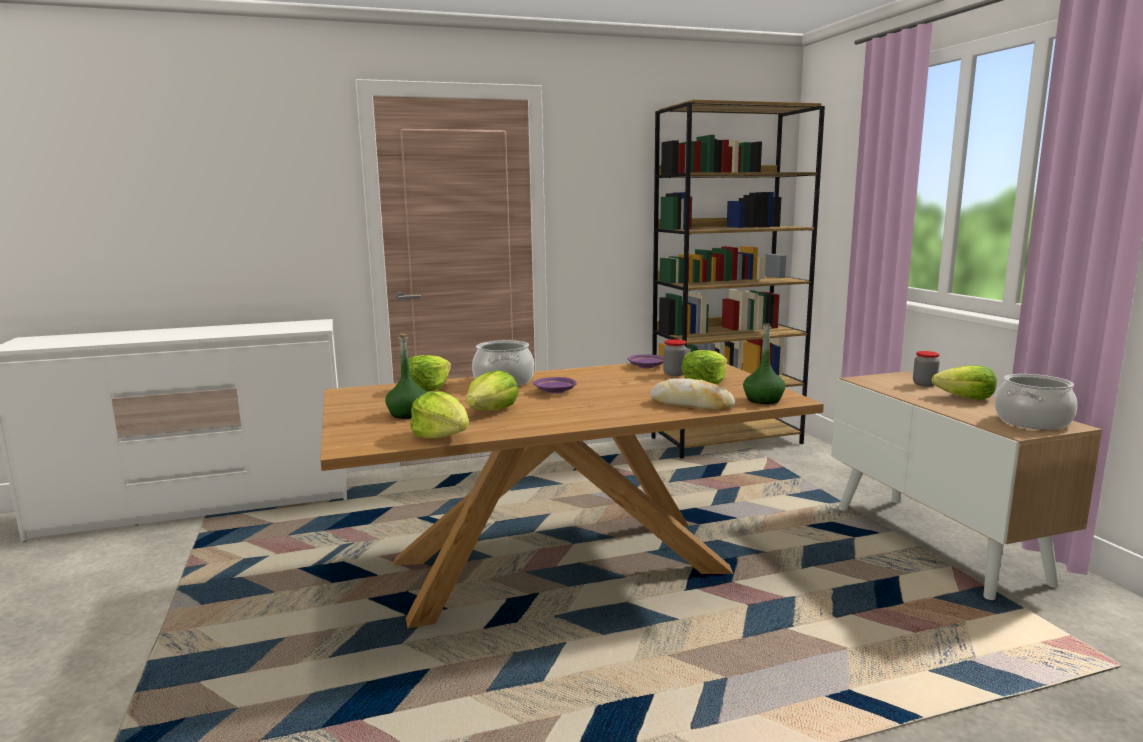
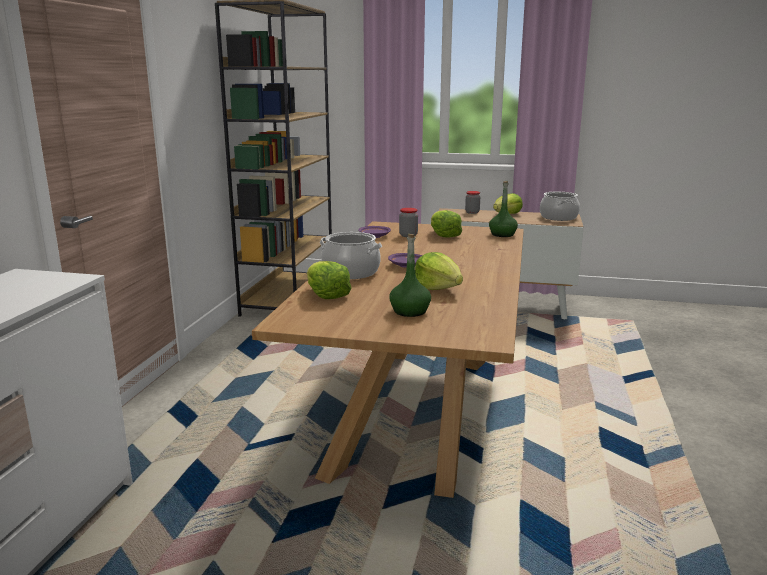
camera: 60 degrees left, 5 degrees up
(442, 436) = (491, 310): lettuce -> none
(691, 404) = (491, 247): bread -> none

